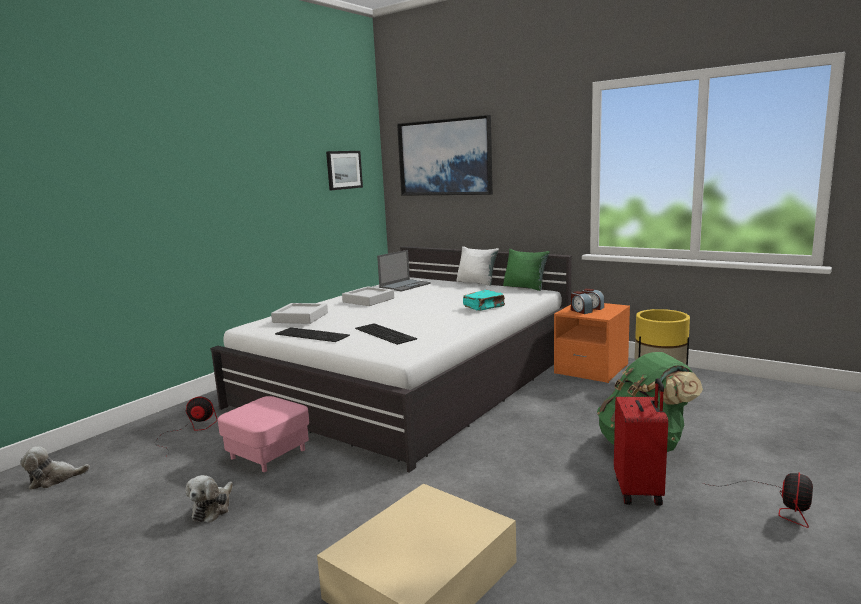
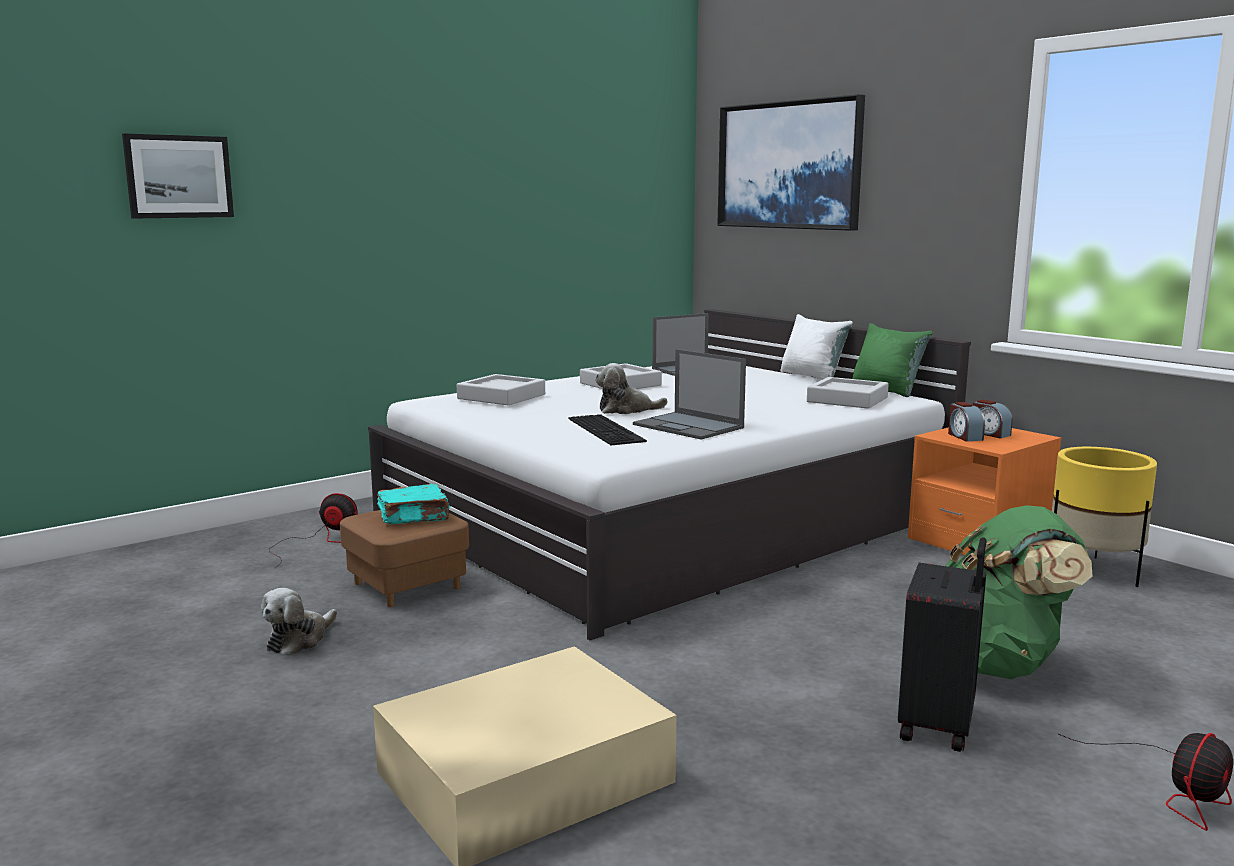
camera: 15 degrees right, 0 degrees up
(54, 479) = (128, 573): plush toy -> plush toy (626, 410)
(268, 454) = (407, 586): pink ottoman -> brown ottoman
(313, 334) = (502, 419): keyboard -> none
(344, 170) = (624, 178): picture -> picture (179, 176)
(434, 325) = (689, 426): none -> laptop
(484, 307) = (791, 411): turquoise book -> turquoise book (414, 517)
(509, 296) = (847, 400): none -> grey tray
(639, 491) = (939, 726): red suitcase -> black suitcase

